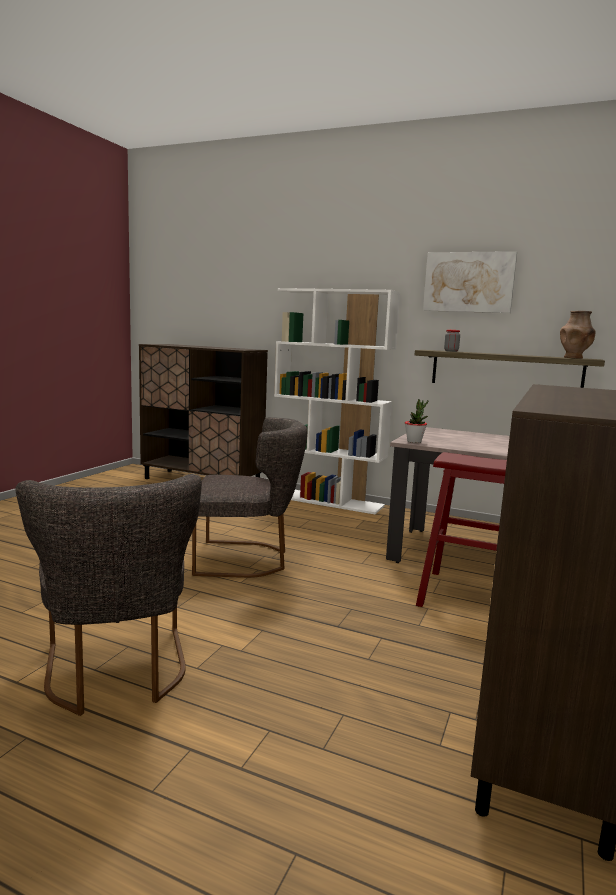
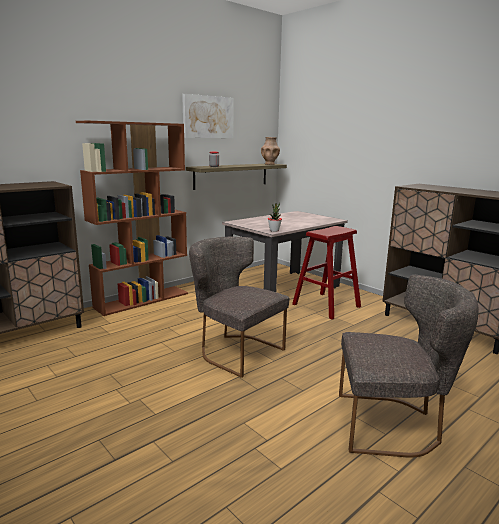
camera: 65 degrees left, 5 degrees up
(247, 559) = (235, 351): grey chair -> grey chair turned 75 degrees counterclockwise
(327, 501) = (142, 300): white bookcase -> brown bookcase

